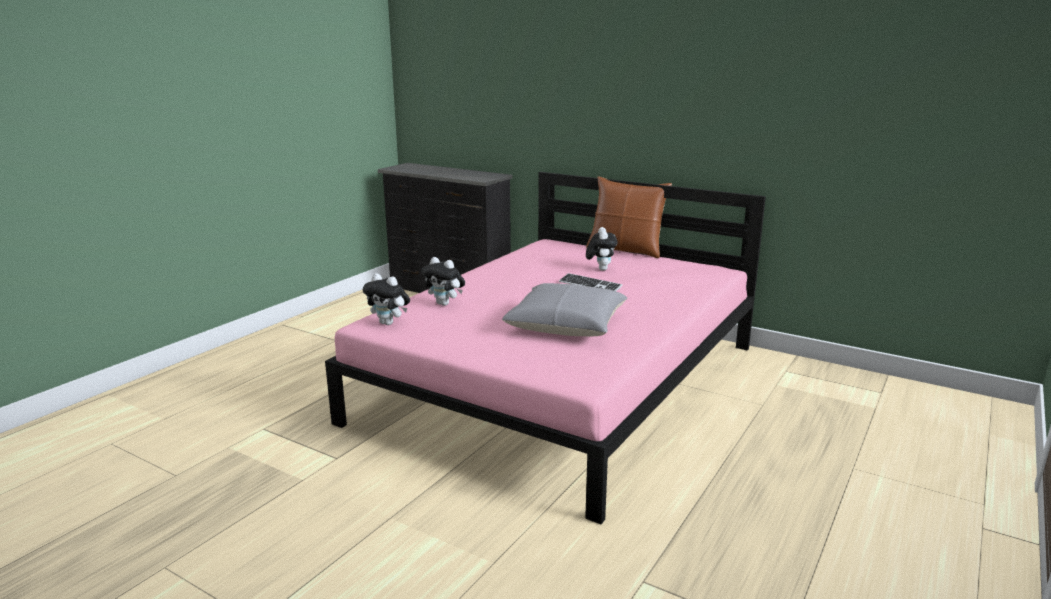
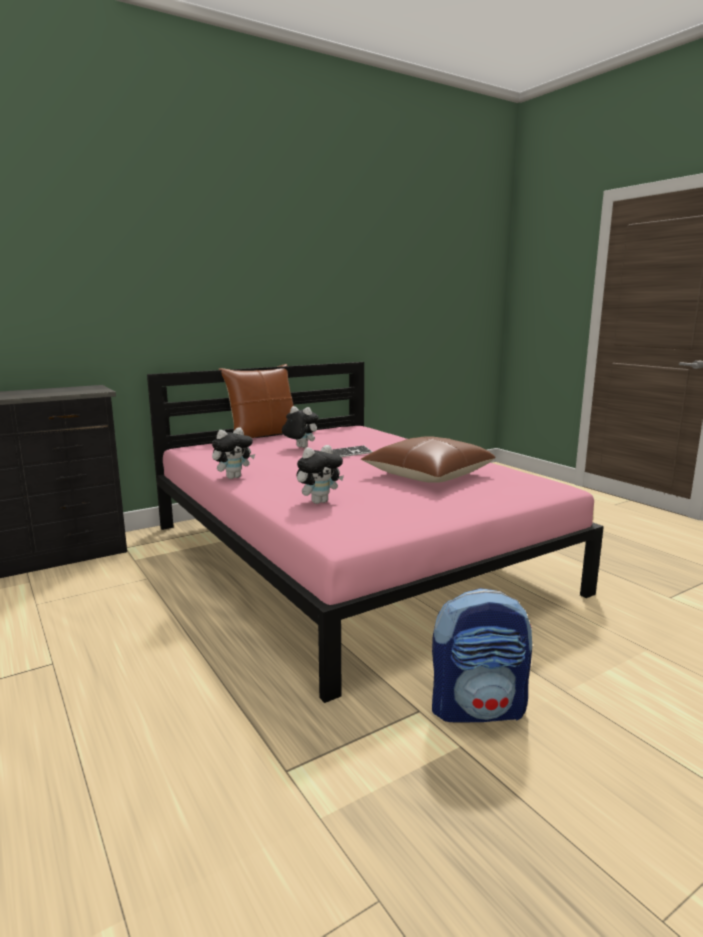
camera: 65 degrees left, 5 degrees down
(348, 480) = (478, 708): none -> backpack
(389, 323) = (349, 530): plush toy -> plush toy (233, 477)
(566, 325) = (428, 475): grey pillow -> brown pillow

